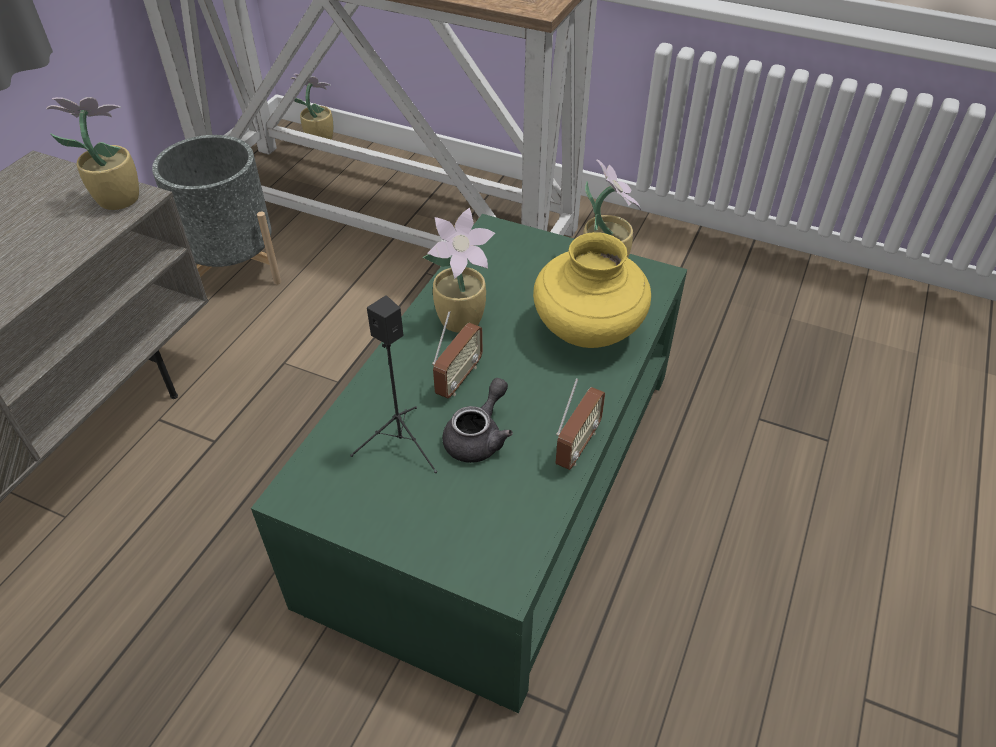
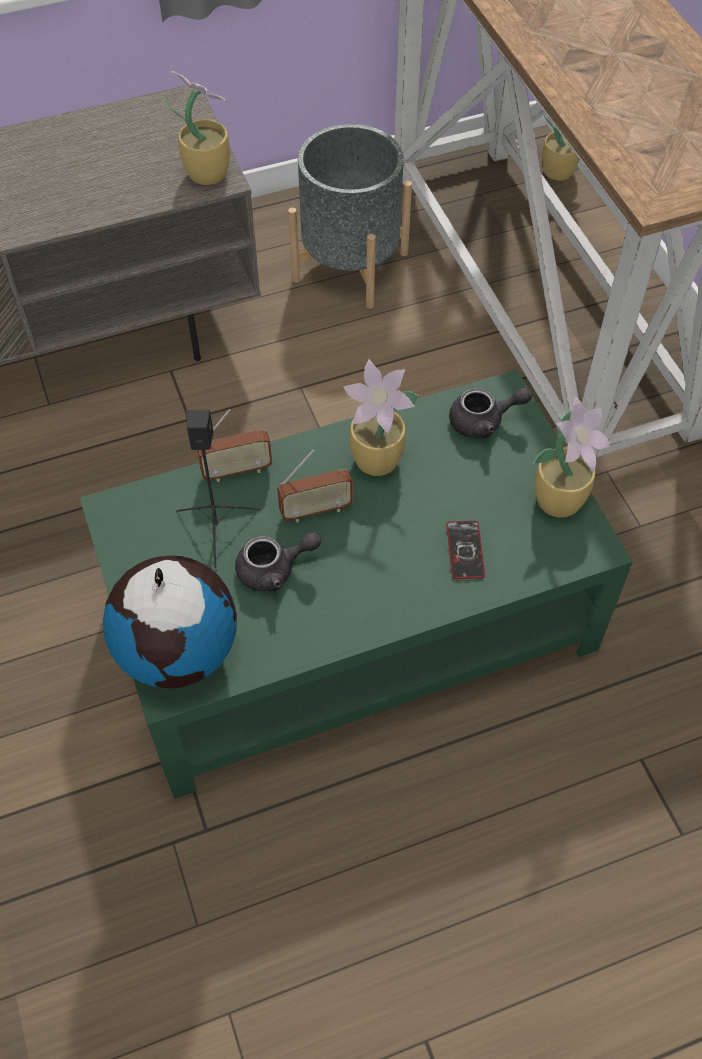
camera: 45 degrees right, 10 degrees up
(479, 547) = (179, 650): none -> globe
(501, 253) = (484, 421): none -> grey teapot
(577, 446) = (334, 637): radio -> radio (237, 471)
(588, 331) = (465, 550): yellow vase -> phone

